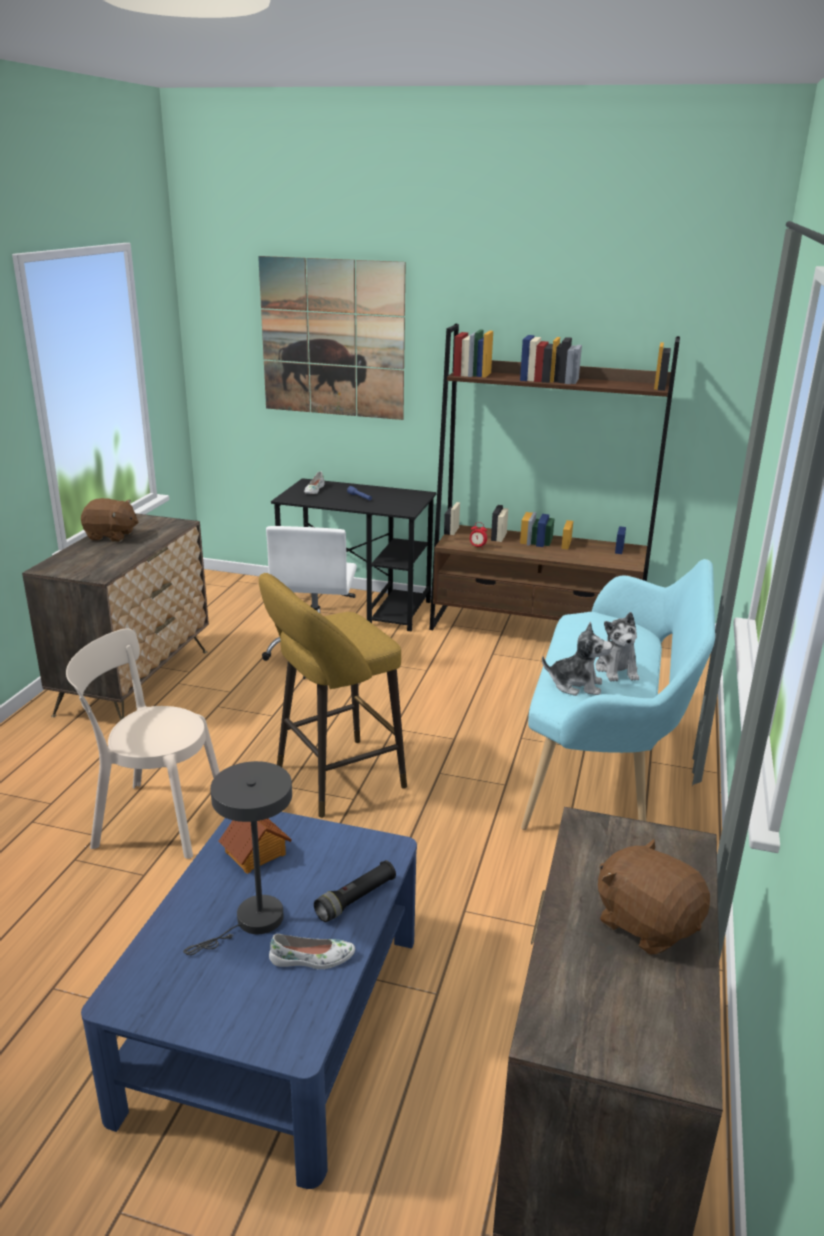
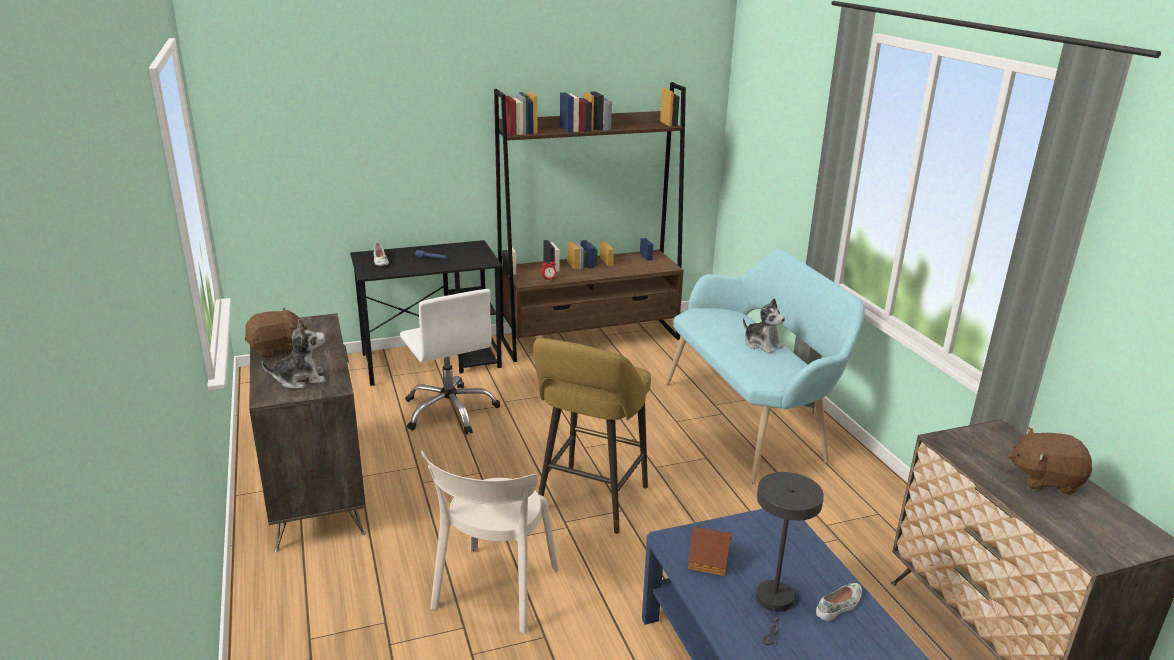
camera: 35 degrees left, 0 degrees up
(154, 819) = (494, 592): beige chair -> beige chair turned 45 degrees counterclockwise
(332, 338) = (372, 114): picture -> none
(356, 899) = (809, 557): black flashlight -> none
(576, 685) = (756, 363): plush toy -> plush toy (300, 379)

